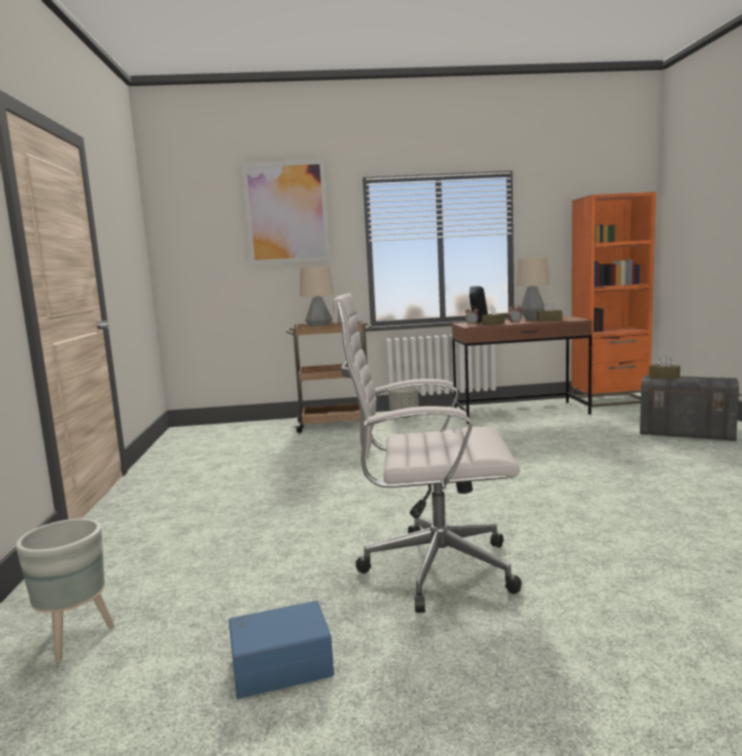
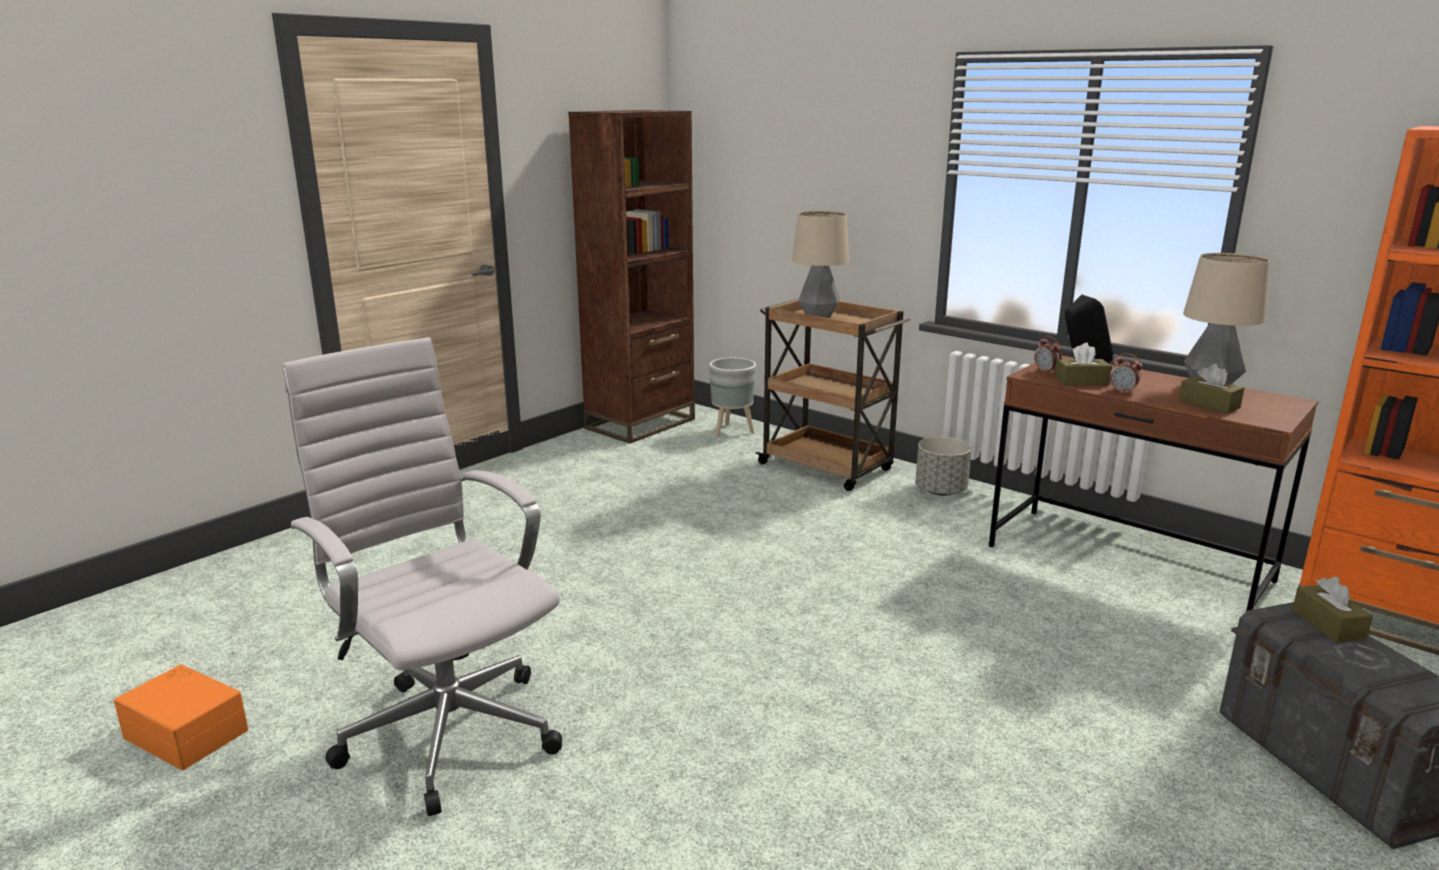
camera: 45 degrees right, 10 degrees up
(76, 638) = (179, 615): grey planter -> grey planter (732, 431)
(181, 440) = (640, 424): none -> brown bookcase
(281, 664) = (188, 732): blue storage box -> orange storage box
(287, 212) = (834, 110): picture -> none

